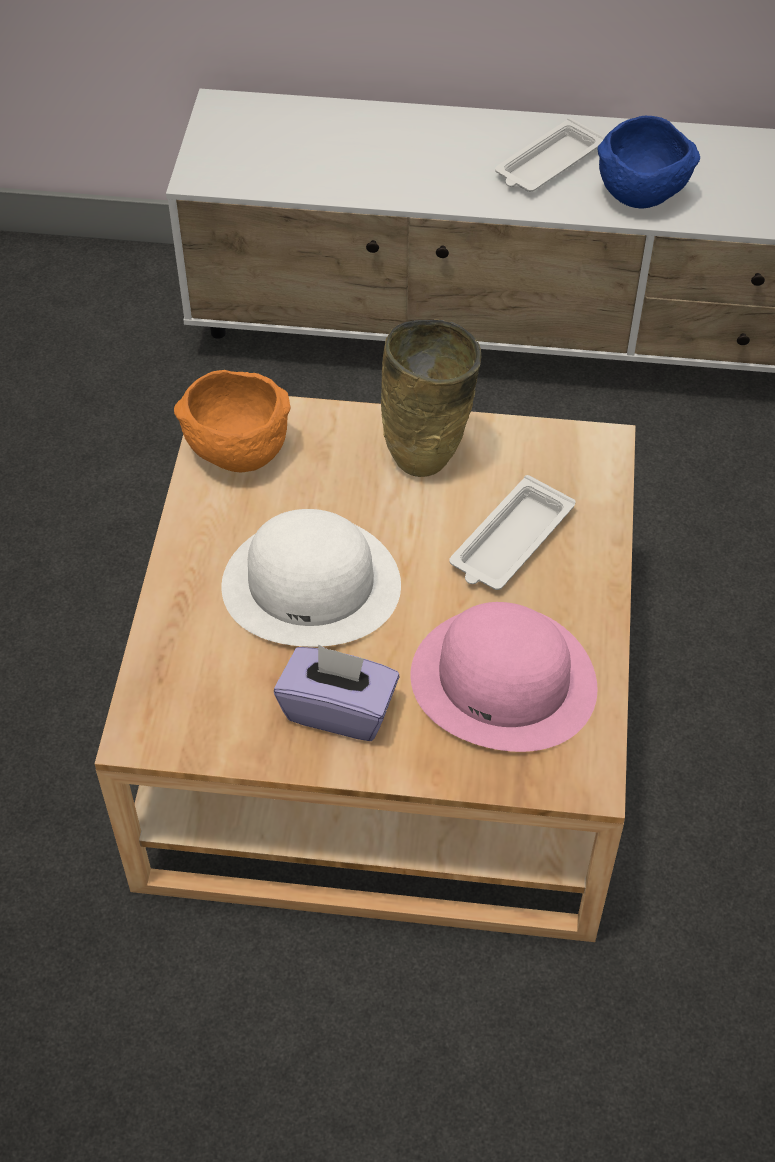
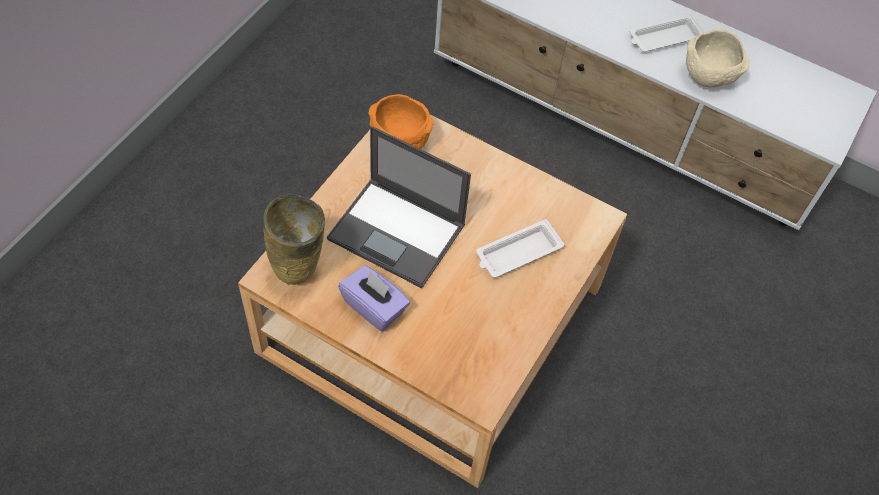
camera: 20 degrees right, 5 degrees up
(312, 584) = (398, 232): white hat -> laptop
(428, 459) = (499, 187): beige vase -> beige vase (299, 273)
(504, 680) = (470, 328): pink hat -> none
(642, 195) = (709, 77): blue bowl -> beige bowl

